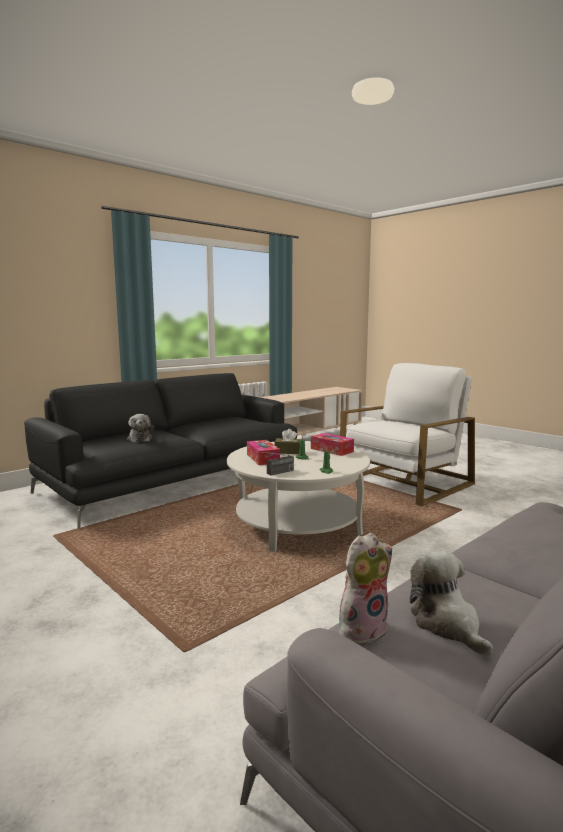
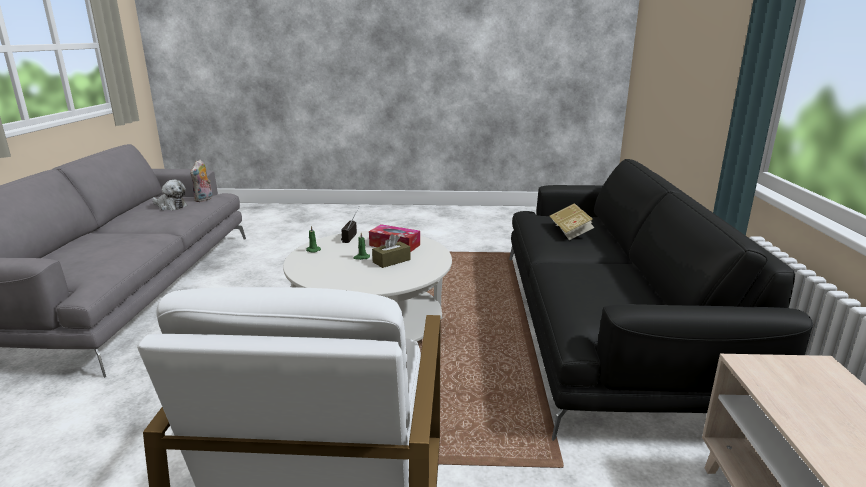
camera: 135 degrees right, 10 degrees up
(139, 439) = (570, 232): plush toy -> book
(332, 450) = (353, 279): tissue box -> none

